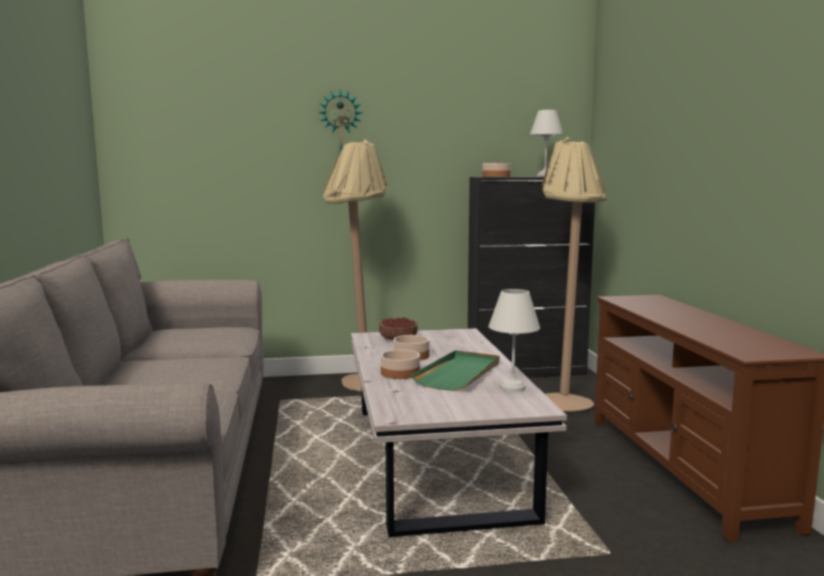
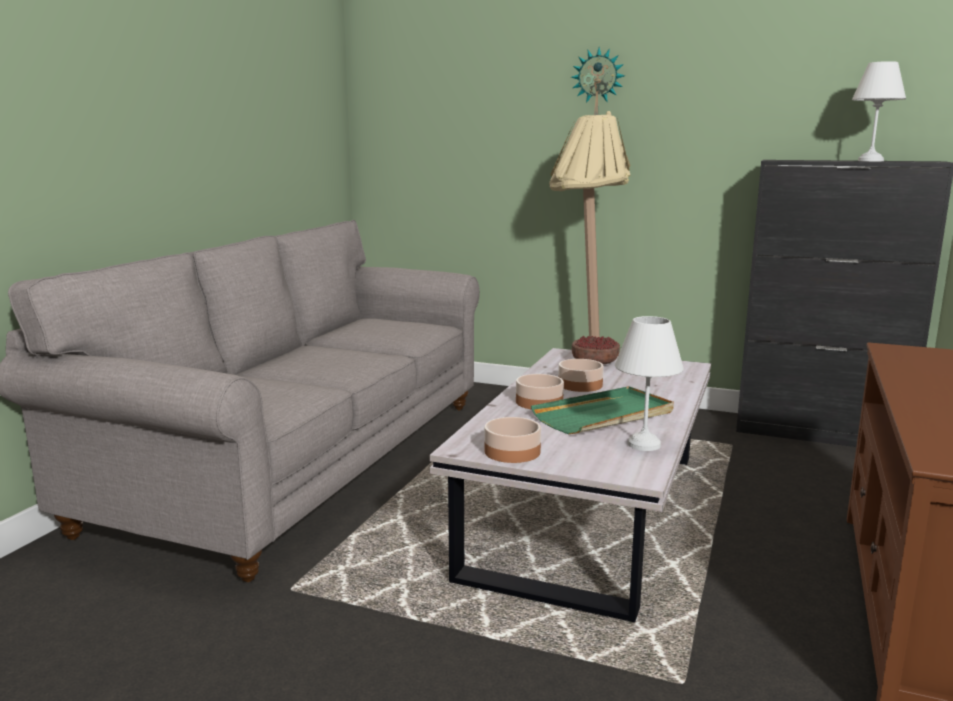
camera: 30 degrees right, 5 degrees up
(495, 176) = (795, 160): bowl -> bowl (511, 451)
(566, 399) = (839, 480): beige floor lamp -> none

